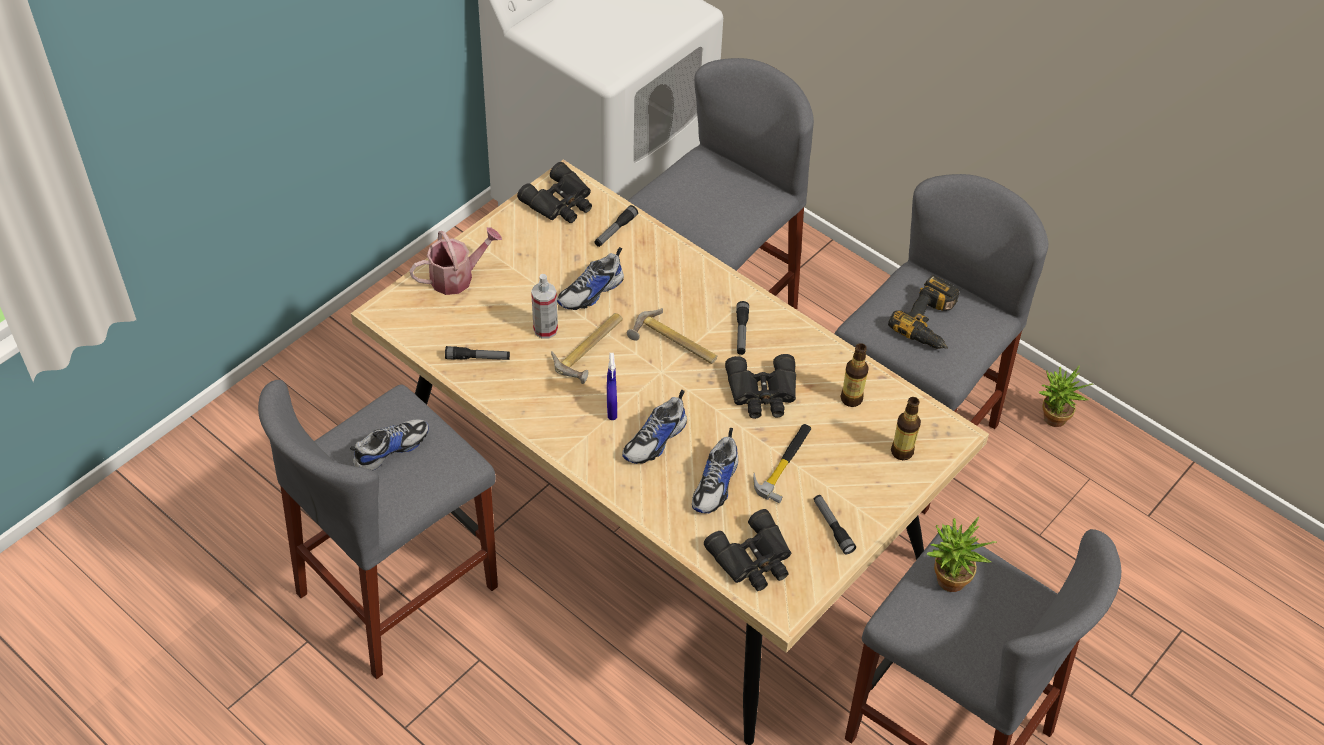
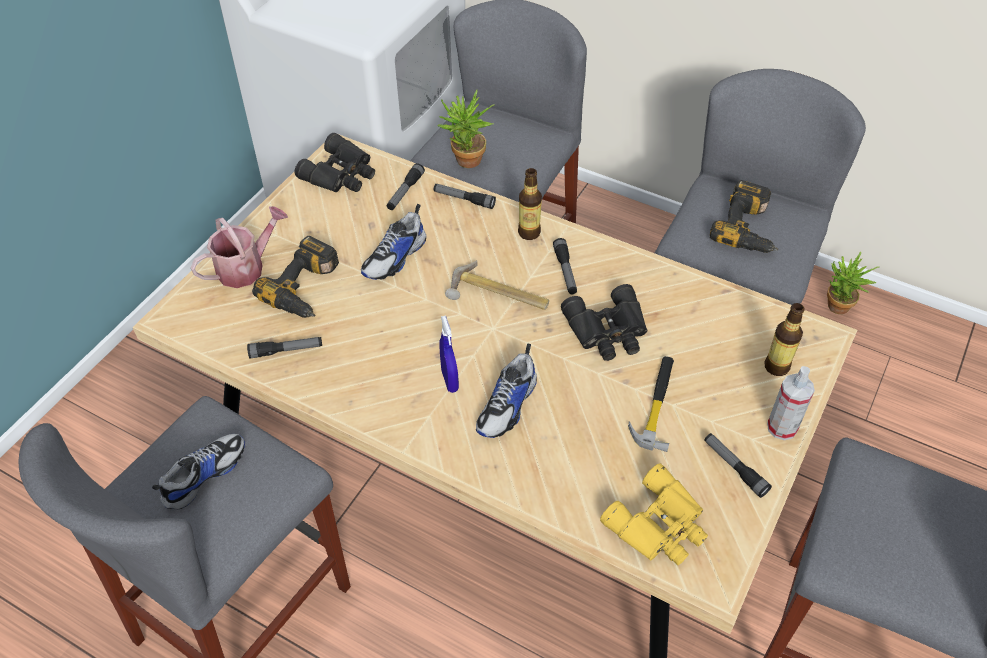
camera: 10 degrees left, 0 degrees up
(507, 306) = (307, 289): none -> power drill
(545, 329) = (355, 305): spray bottle -> spray bottle (782, 427)
(592, 350) = (411, 318): hammer -> none
(668, 248) = (464, 199): none -> flashlight
(716, 484) = (590, 444): shoe -> none
(753, 559) = (660, 526): black binoculars -> yellow binoculars
(851, 399) = (703, 319): bottle -> bottle (529, 232)
(947, 584) = (876, 507): potted plant -> potted plant (466, 163)

